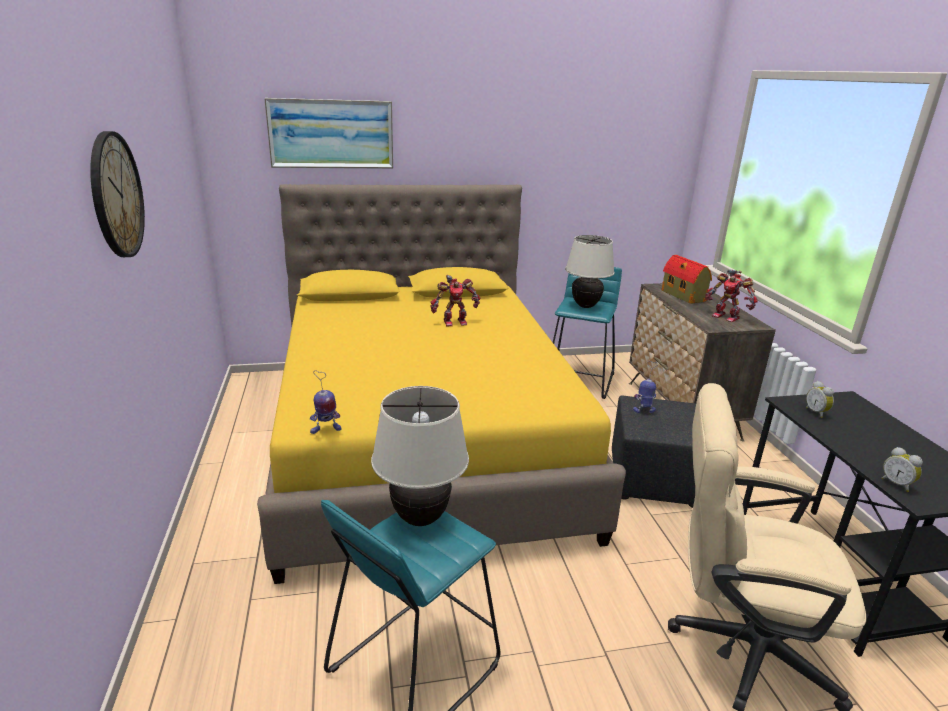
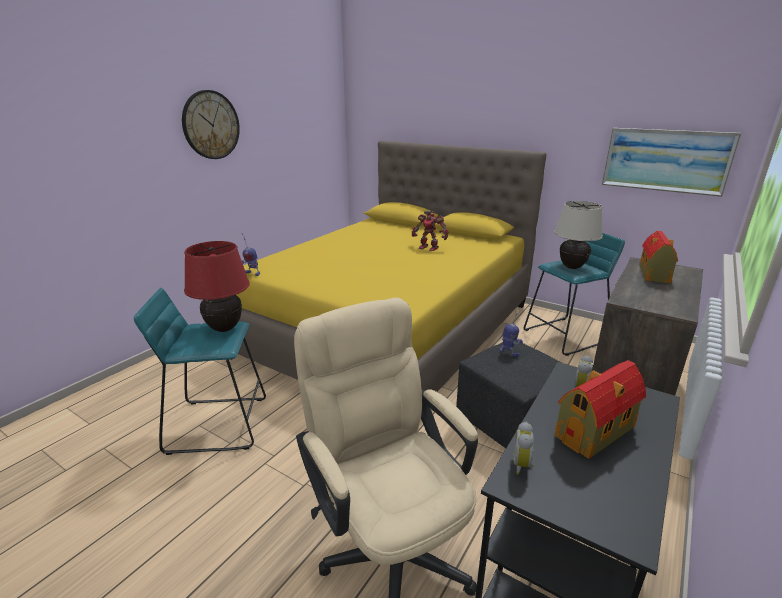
camera: 45 degrees right, 0 degrees up
(331, 134) = (415, 107): picture -> picture (666, 160)
(420, 518) = (224, 328): beige table lamp -> red table lamp
(726, 316) = (661, 298): toy robot -> none
(873, 437) = (596, 431): none -> toy house

